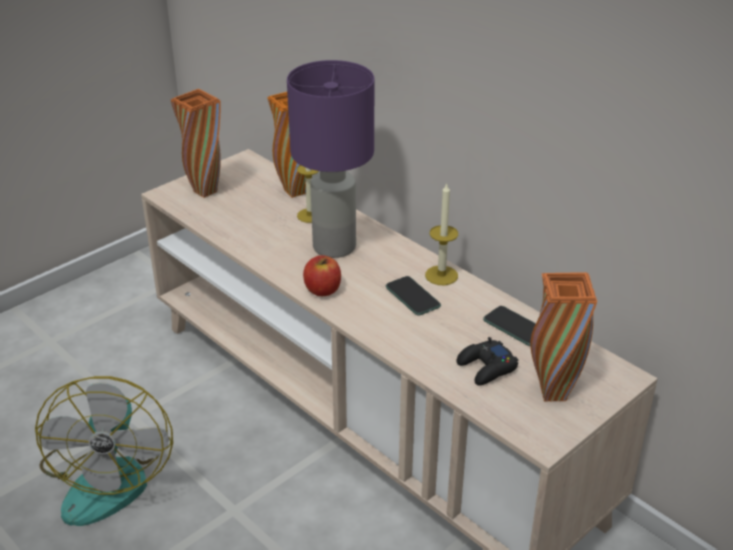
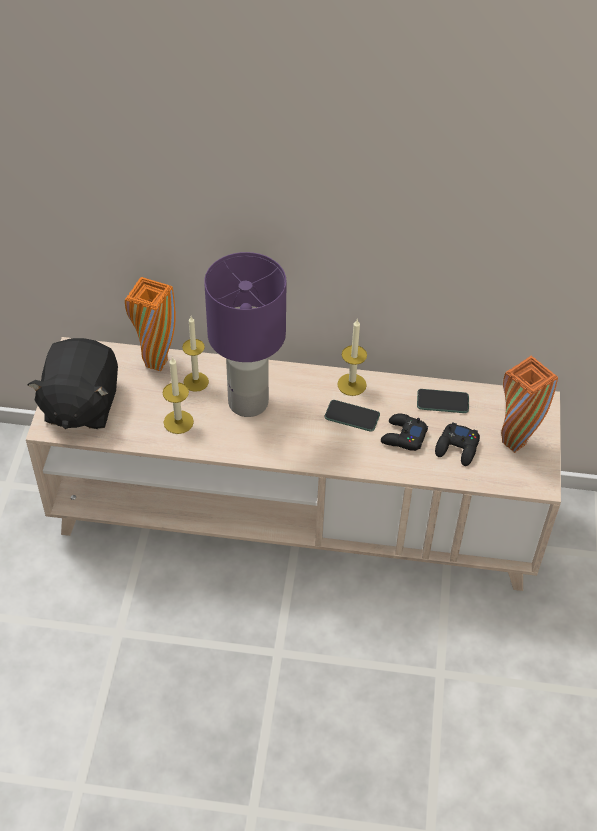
camera: 40 degrees left, 15 degrees up
(109, 476) = (156, 691): fan -> none
(205, 191) = (80, 405): orange vase -> black plush toy
(262, 233) = (178, 422): none -> candle
(322, 290) = (283, 449): apple -> none
(442, 333) = (403, 436): none -> black game controller

